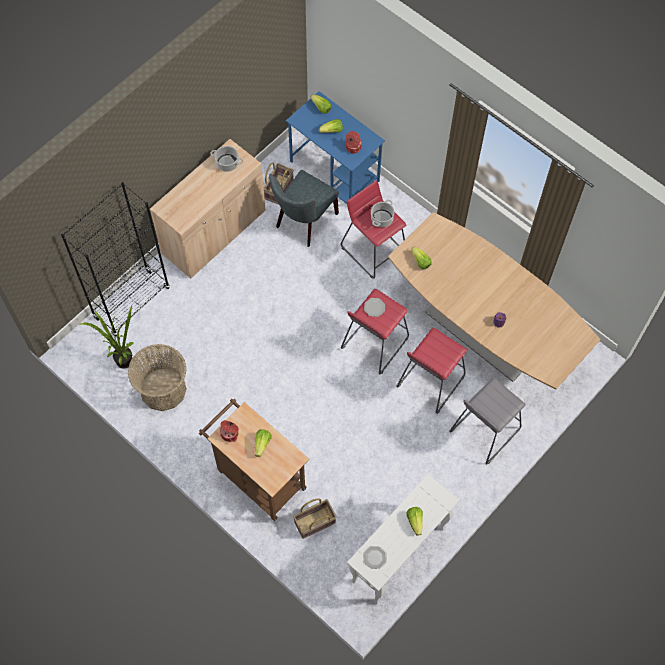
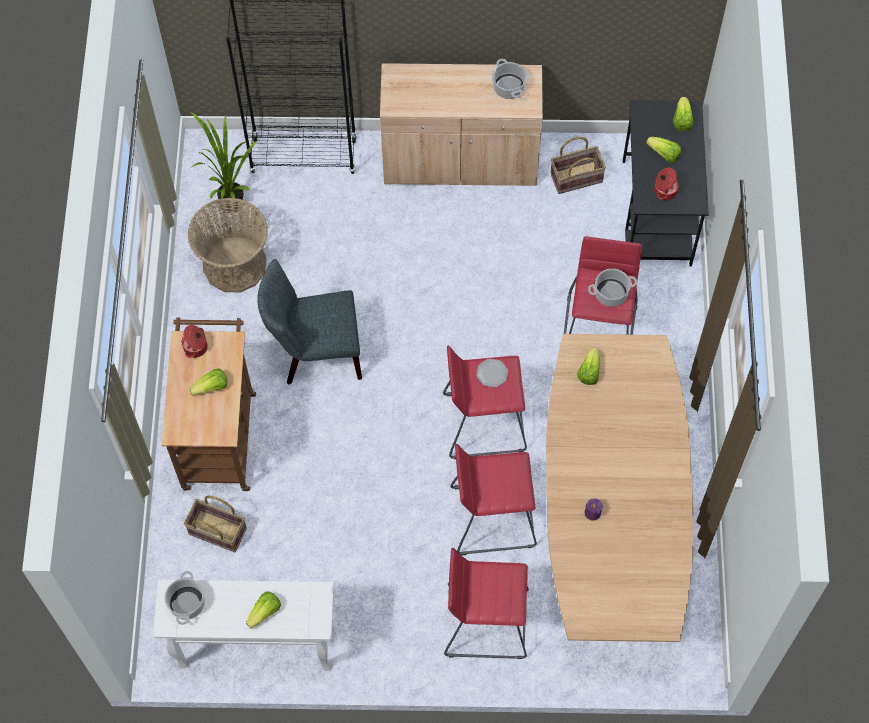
camera: 50 degrees right, 0 degrees up
(304, 222) = (561, 234): grey chair -> grey chair (315, 353)
(335, 171) = (656, 213): blue desk -> black desk
(375, 557) = (187, 603): plate -> cooking pot
(484, 431) = (486, 621): grey stool -> red stool

